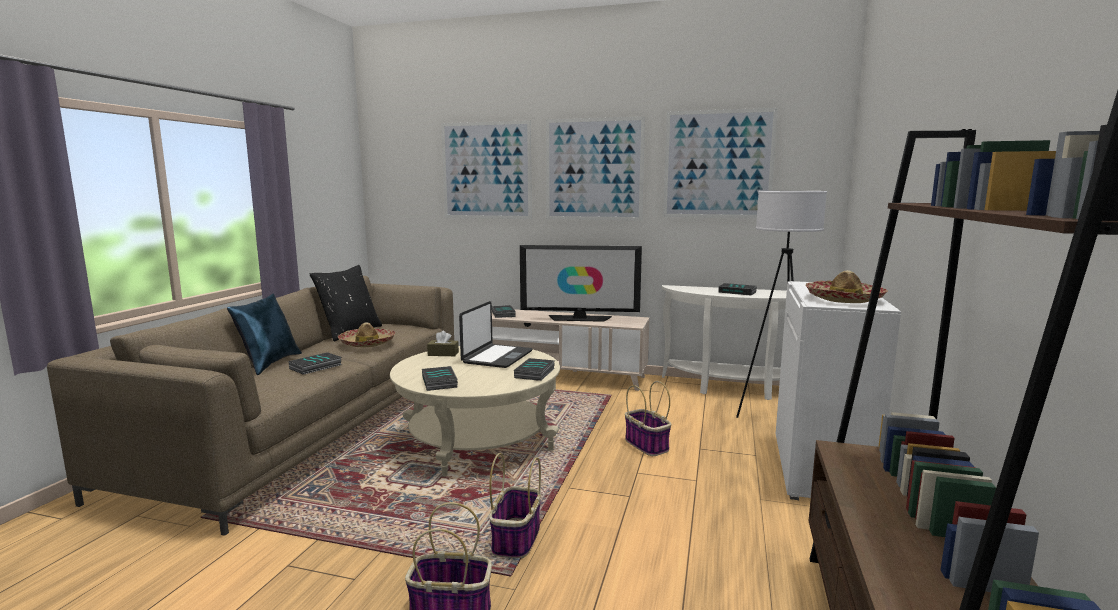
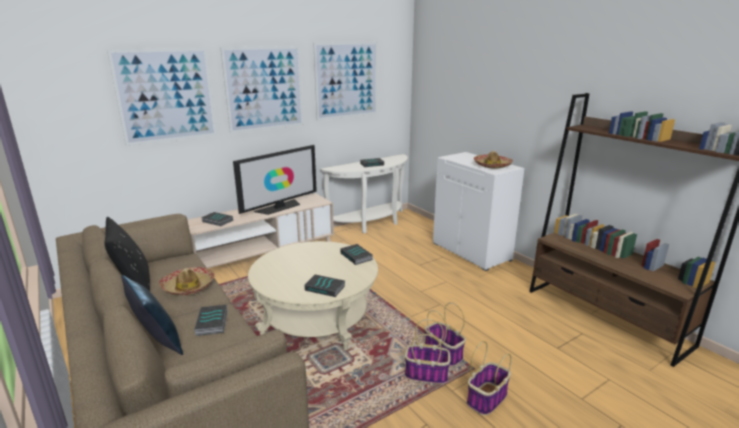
camera: 50 degrees left, 10 degrees up
(443, 354) = (266, 269): brown tissue box -> none
(497, 357) = (306, 256): laptop -> none
(647, 445) = (397, 275): basket -> basket (427, 374)
(774, 419) = (416, 234): white floor lamp -> none

